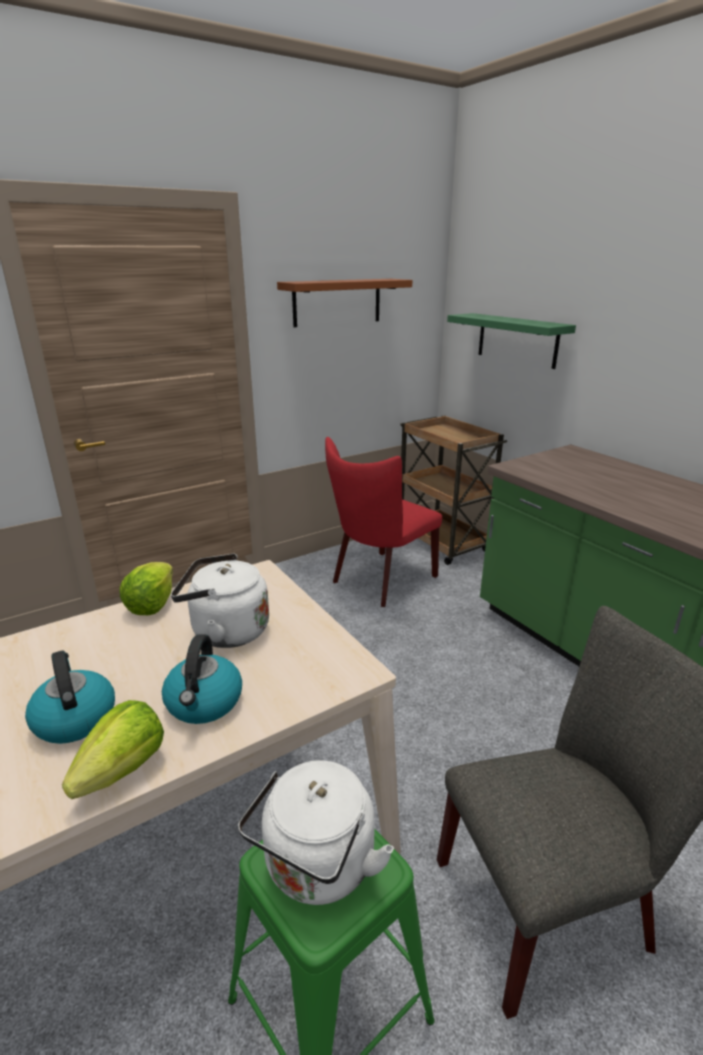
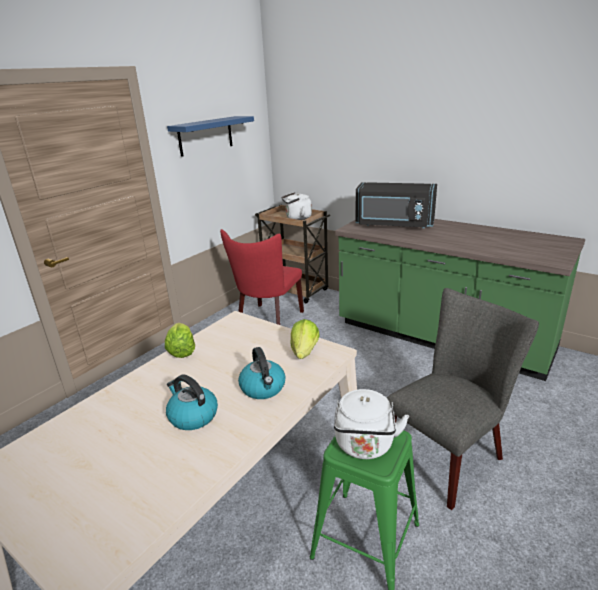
camera: 20 degrees left, 0 degrees up
(123, 769) = (246, 428): lettuce -> lettuce (304, 352)
(225, 631) = (243, 353): white kettle -> white kettle (297, 218)
(337, 302) = (205, 136): brown shelf -> blue shelf
(517, 340) = (326, 149): green shelf -> none
(590, 472) = (394, 224): none -> black microwave

